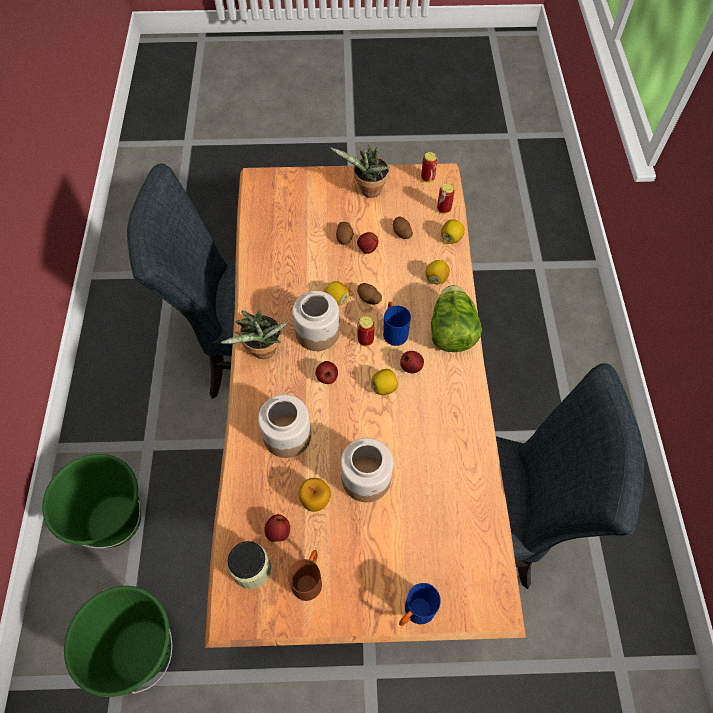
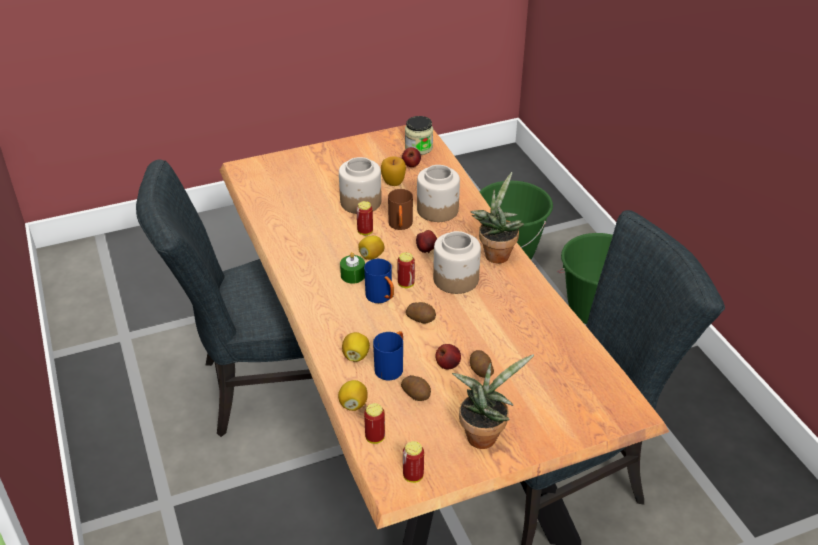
camera: 160 degrees right, 20 degrees down
(309, 578) = (377, 152): brown mug -> brown mug (400, 226)
(336, 300) = (453, 309): lemon -> none
(378, 425) = (365, 232): none -> can
(411, 367) = (353, 275): apple -> green candle
(415, 613) = (298, 154): blue mug -> blue mug (391, 366)
(451, 331) = (323, 312): lettuce -> none

